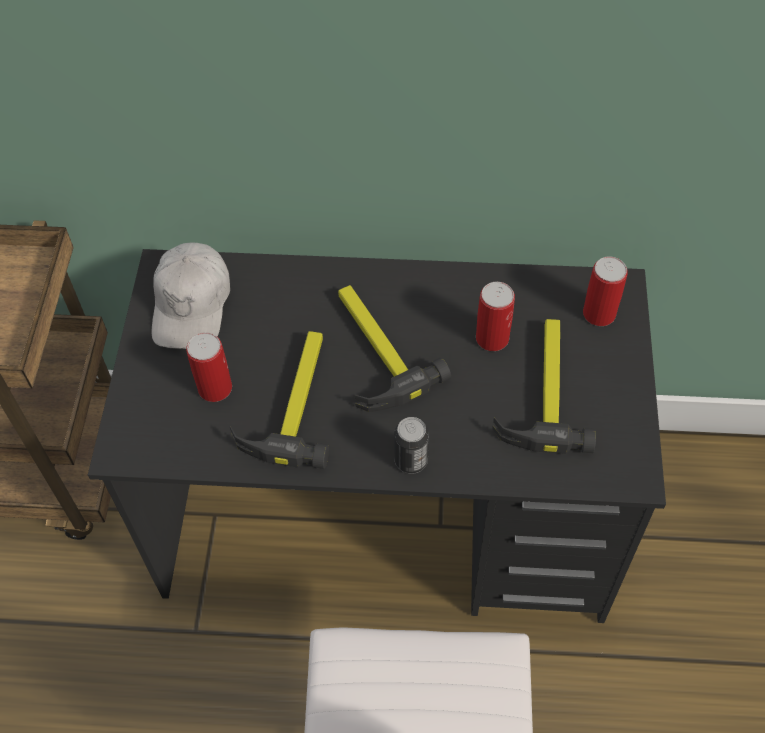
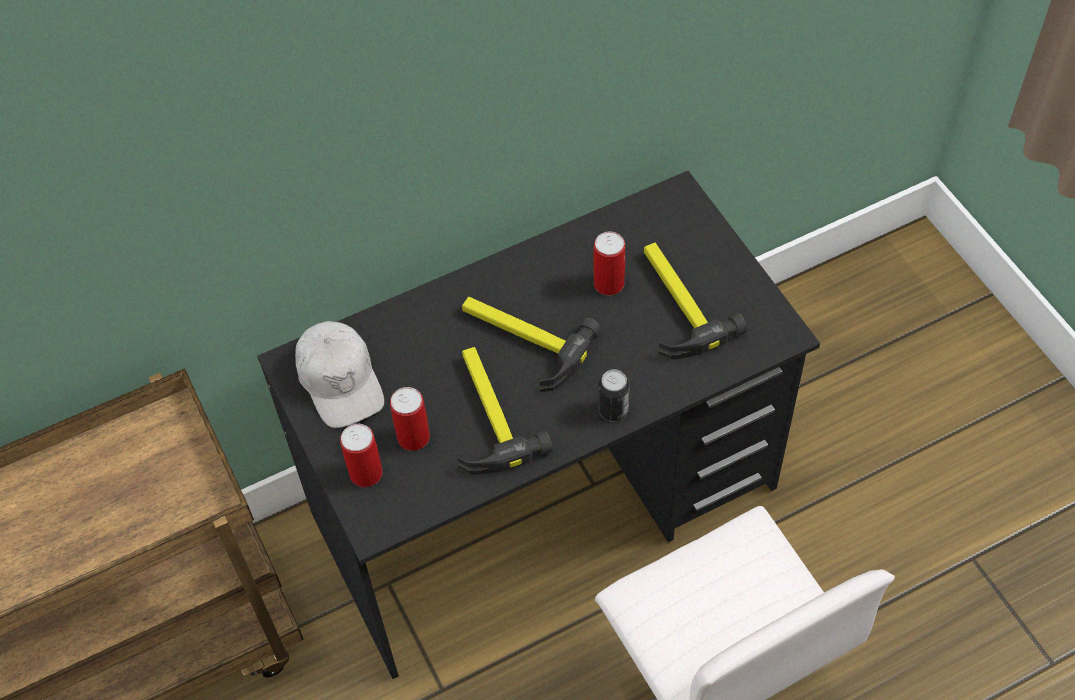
camera: 30 degrees left, 0 degrees up
(599, 313) = (677, 223): can -> can (366, 473)

